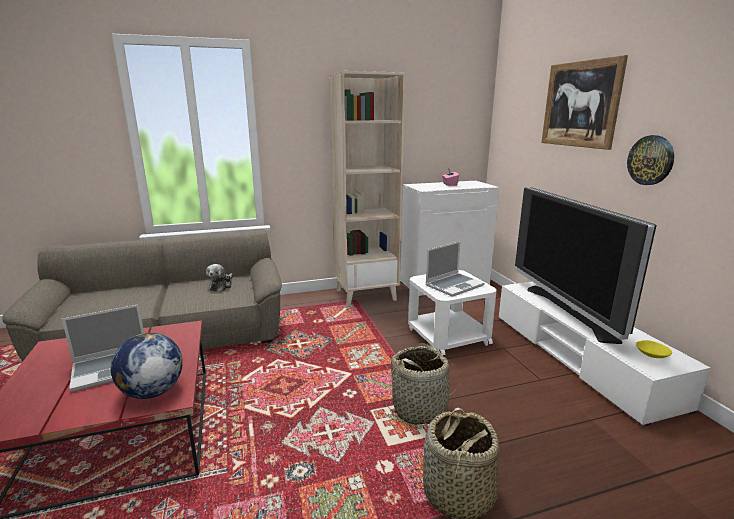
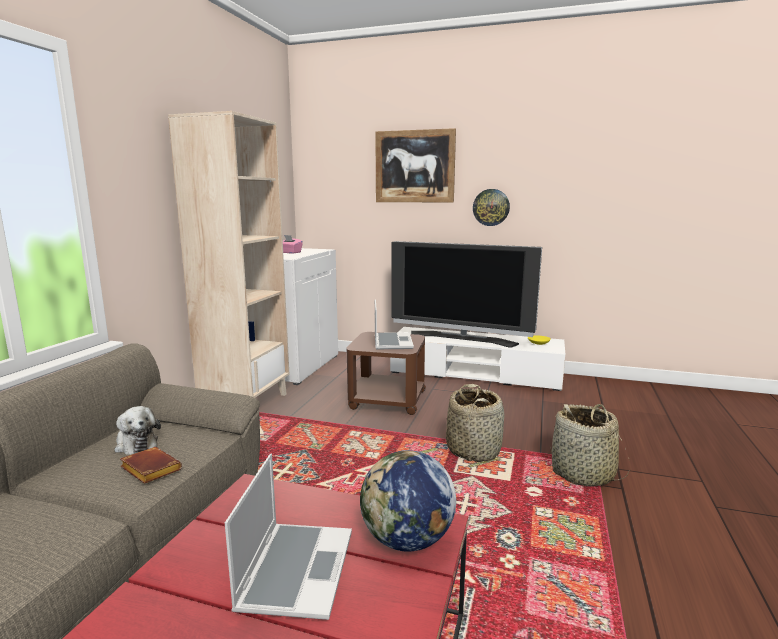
camera: 55 degrees left, 5 degrees down
(197, 299) = (149, 469): none -> brown book
(448, 337) = (387, 399): white side table -> brown side table

